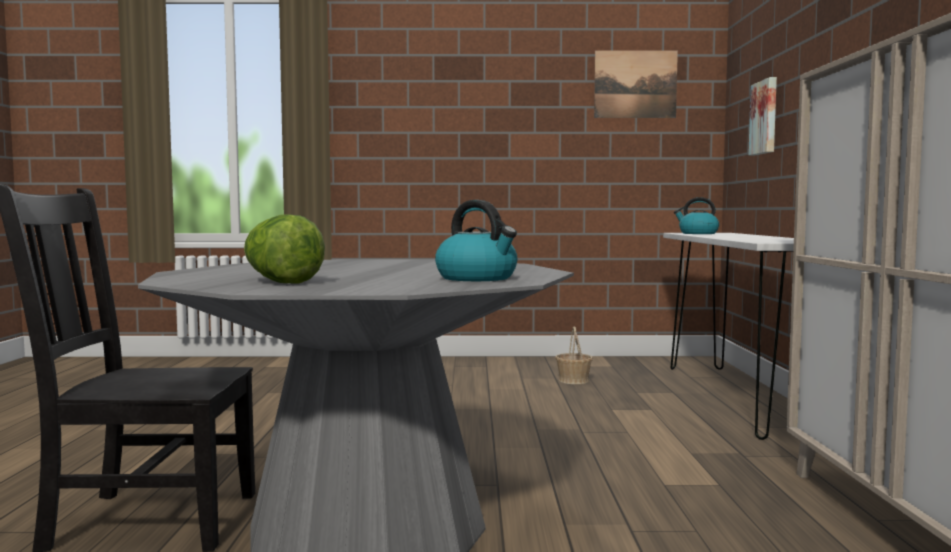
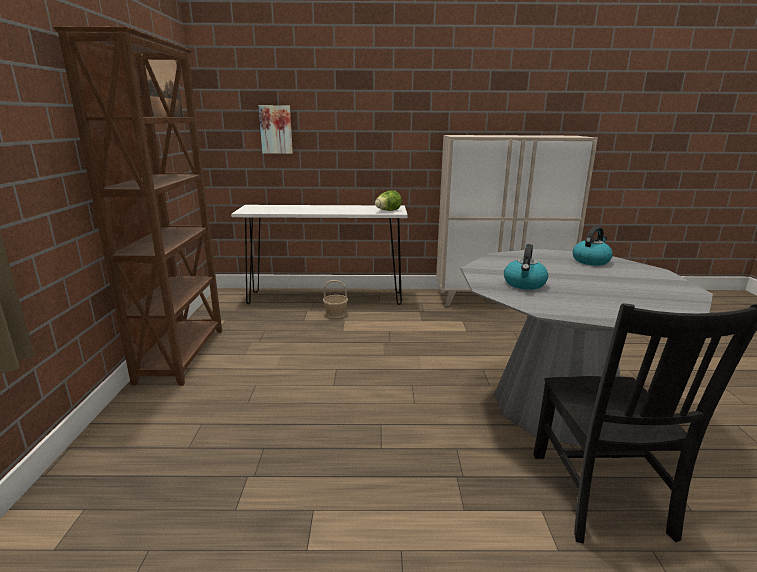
camera: 90 degrees left, 15 degrees up
(280, 282) = (655, 290): lettuce -> lettuce (387, 211)
(515, 362) = (183, 355): none -> brown bookcase
(573, 380) = (263, 336): basket -> basket (336, 314)
(697, 233) = (265, 210): kettle -> kettle (524, 284)

